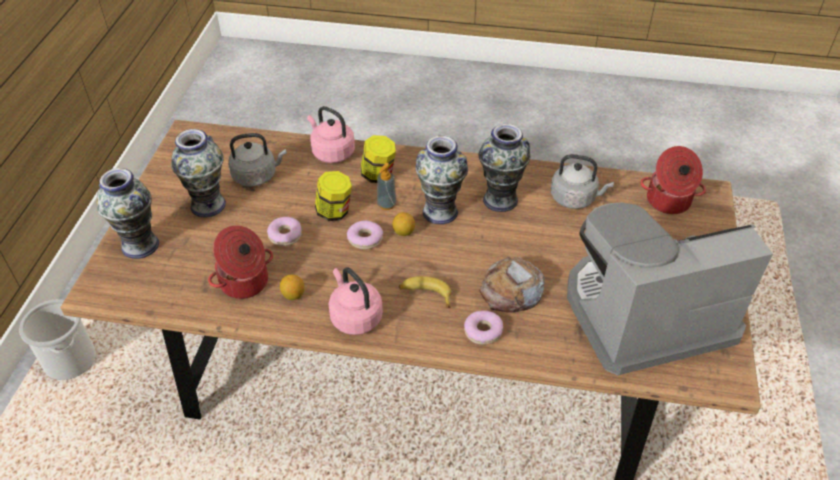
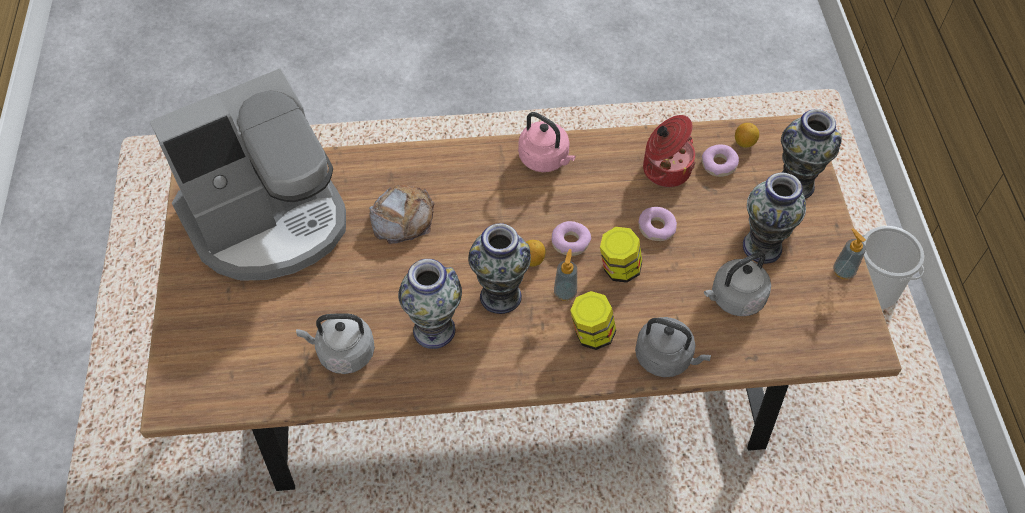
camera: 165 degrees right, 10 degrees up
(160, 177) = (843, 271): none -> soap dispenser
(293, 295) = (612, 167): lemon -> lemon (744, 142)
(331, 152) = (666, 358): pink kettle -> grey kettle
(425, 294) = (486, 195): banana -> none
(483, 331) = (422, 170): donut -> donut (718, 164)
(668, 201) = (227, 375): cooking pot -> none

